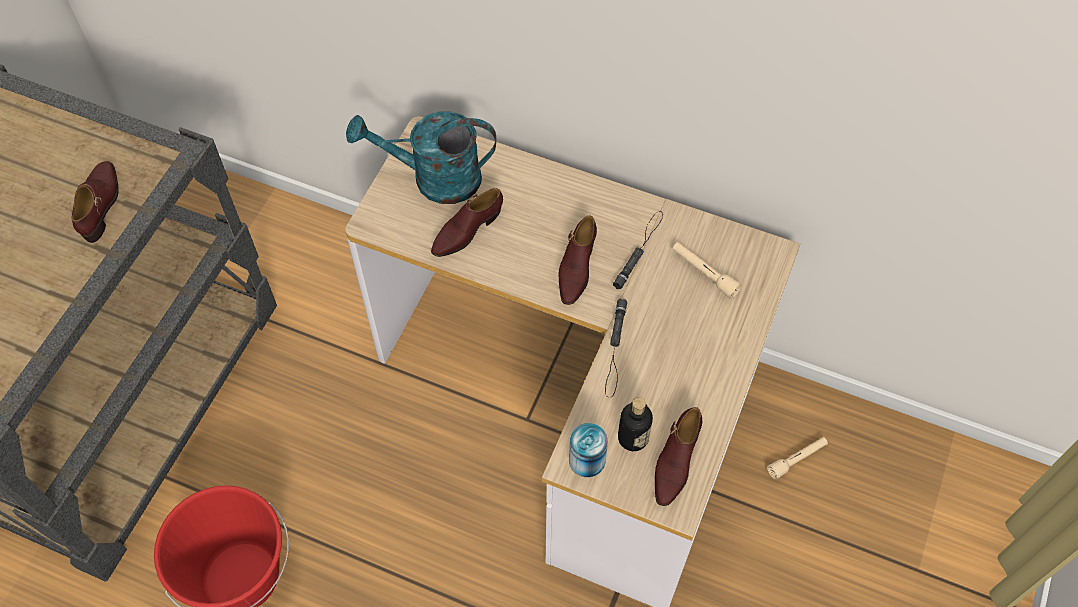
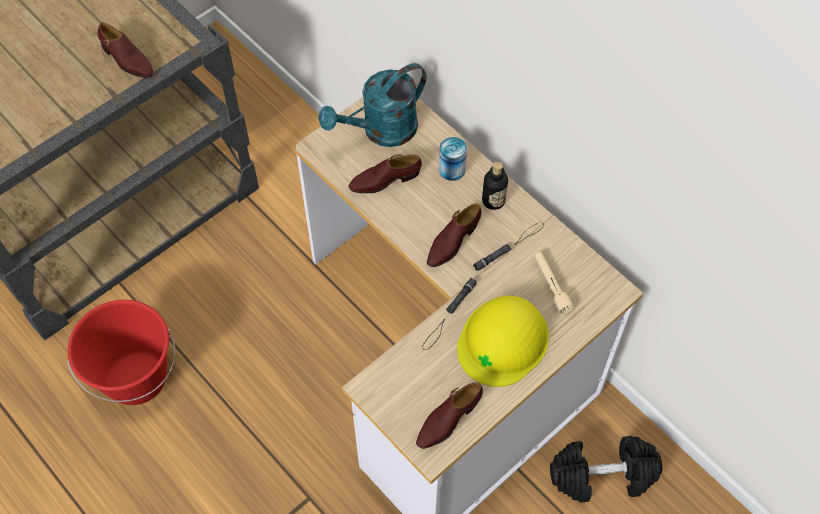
camera: 25 degrees right, 0 degrees up
(101, 204) = (127, 60): brown shoe -> brown shoe turned 105 degrees clockwise
(434, 179) = (381, 131): turquoise watering can -> turquoise watering can turned 60 degrees counterclockwise
(587, 460) = (382, 389): can -> can (452, 169)
(633, 438) = (425, 387): bottle -> bottle (493, 200)
(687, 352) = (503, 340): none -> yellow hard hat
(797, 459) = (602, 476): beige flashlight -> black dumbbell

